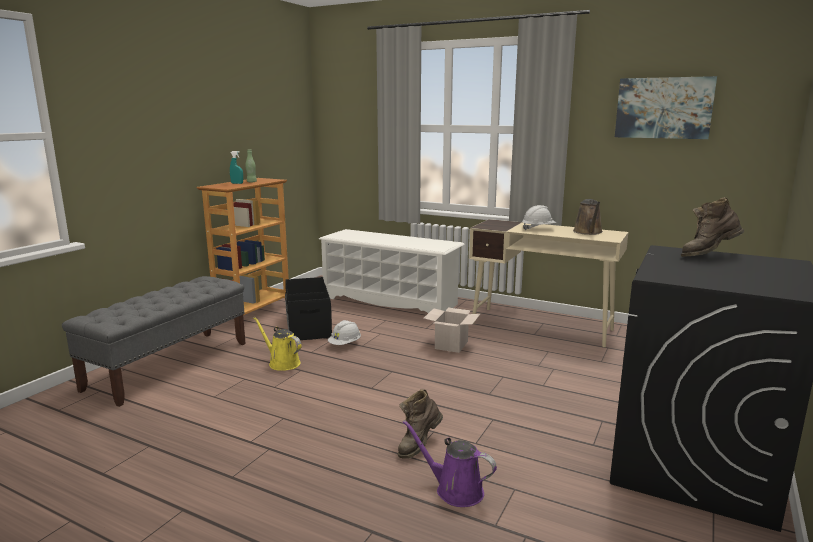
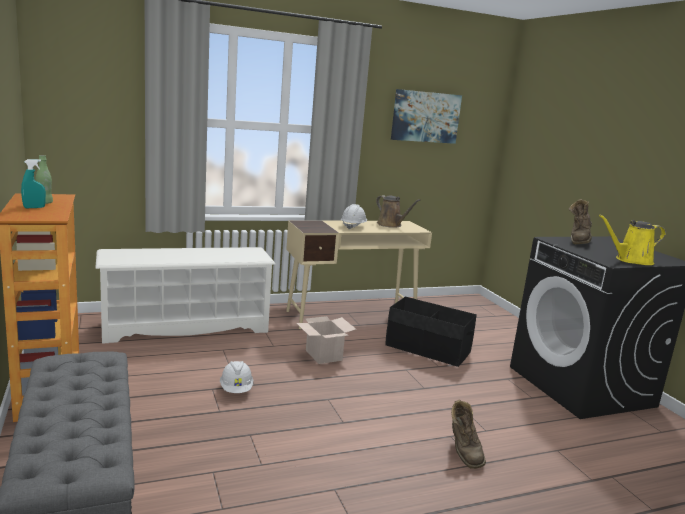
camera: 50 degrees left, 0 degrees up
(282, 363) = (215, 436): yellow watering can -> yellow watering can (631, 260)
(308, 326) = (154, 383): black storage box -> black storage box (427, 349)
(455, 490) = (538, 471): purple watering can -> none

